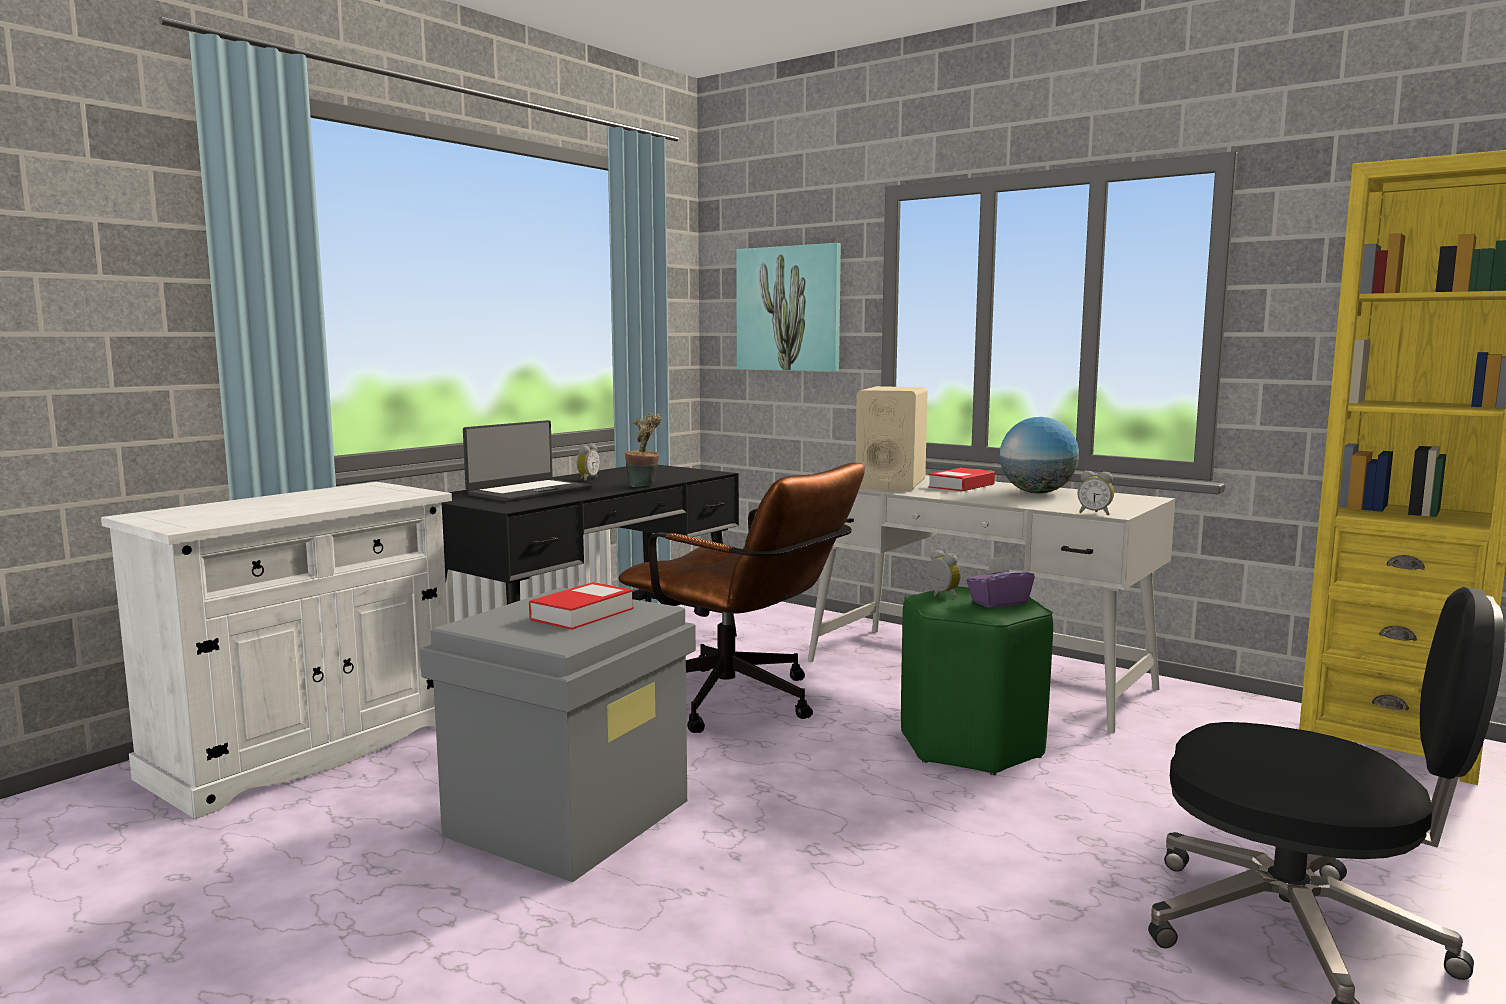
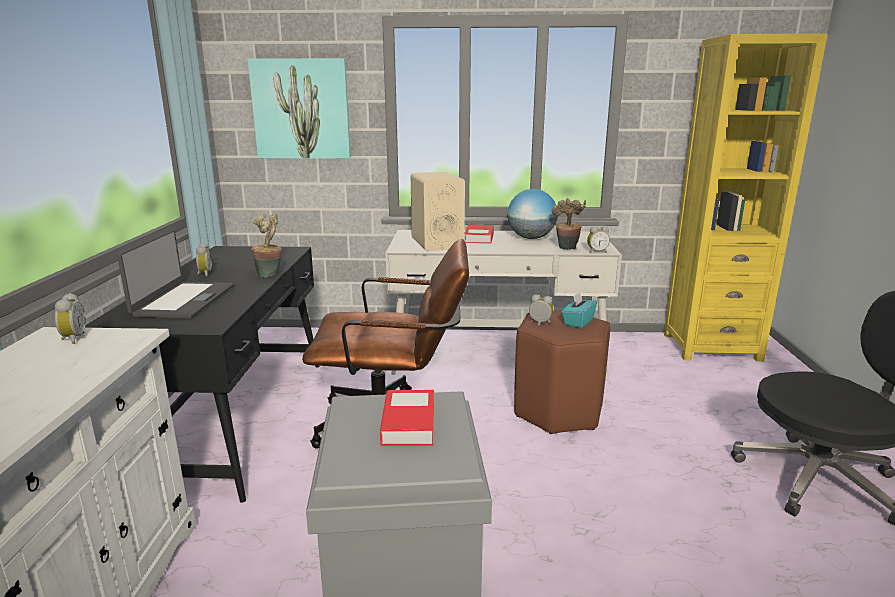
camera: 35 degrees left, 10 degrees up
(378, 488) = (72, 339): none -> alarm clock
(969, 745) = (557, 411): green stool -> brown stool
(998, 602) = (577, 322): purple tissue box -> turquoise tissue box
(1057, 506) = (567, 249): none -> potted plant

